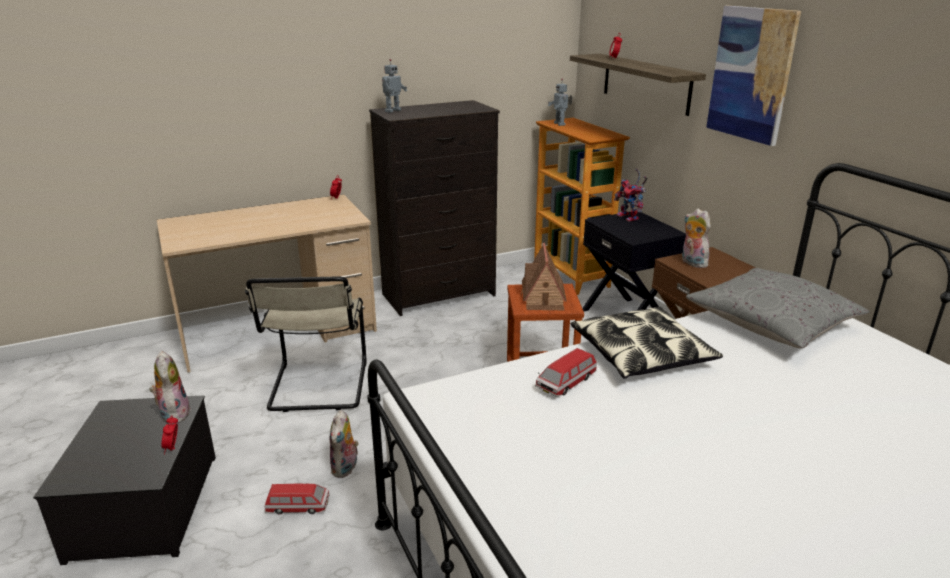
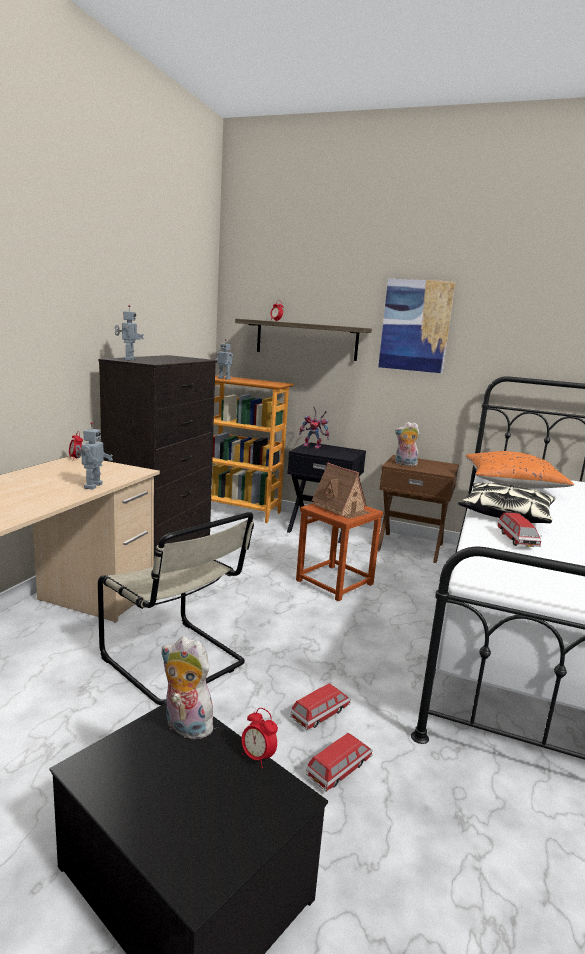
camera: 45 degrees left, 10 degrees down
(295, 226) = (92, 486): none -> toy robot
(346, 468) = (320, 714): plush toy -> toy car
(771, 324) = (512, 484): grey pillow -> orange pillow

